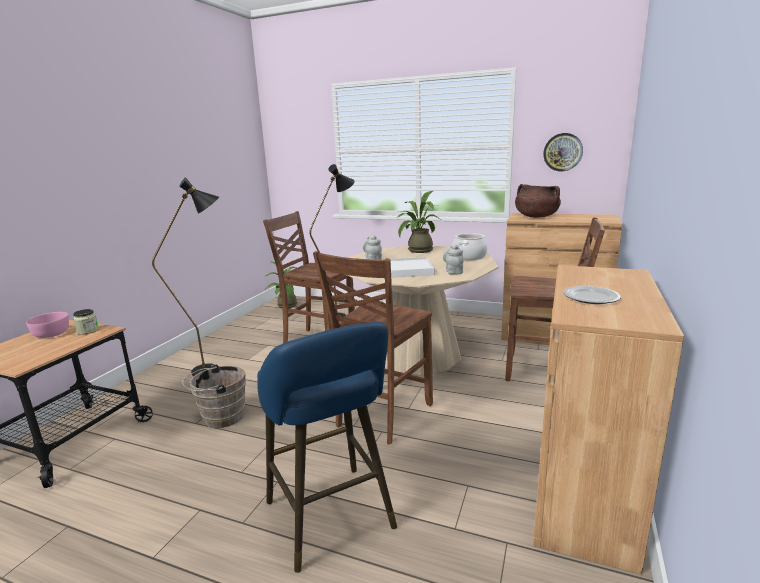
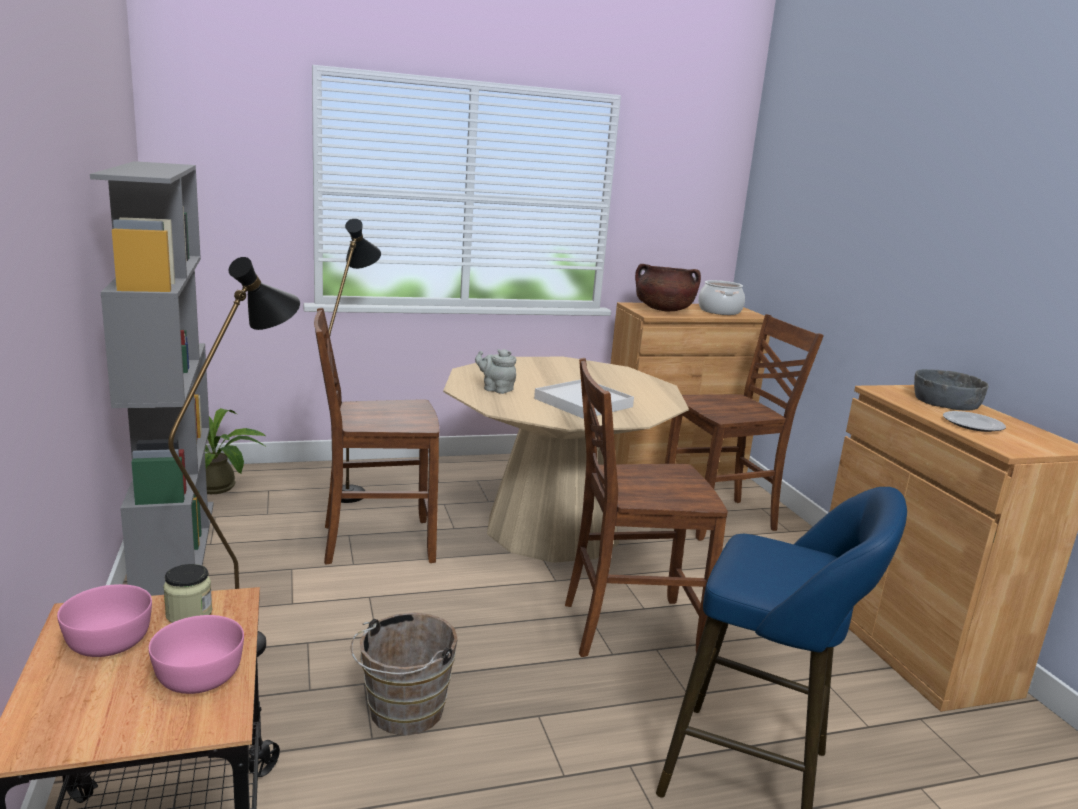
camera: 40 degrees left, 0 degrees up
(46, 351) = (198, 676): none -> pink bowl
(239, 327) = (175, 548): none -> grey bookcase
(382, 415) = (627, 628): brown chair -> brown chair turned 90 degrees clockwise
(417, 251) = (527, 368): potted plant -> none
(453, 271) = (644, 399): grey teapot -> none
(469, 257) = (614, 373): cooking pot -> cooking pot (720, 311)
(562, 152) = (670, 219): wall clock -> none
(616, 281) = (944, 401): none -> grey bowl

